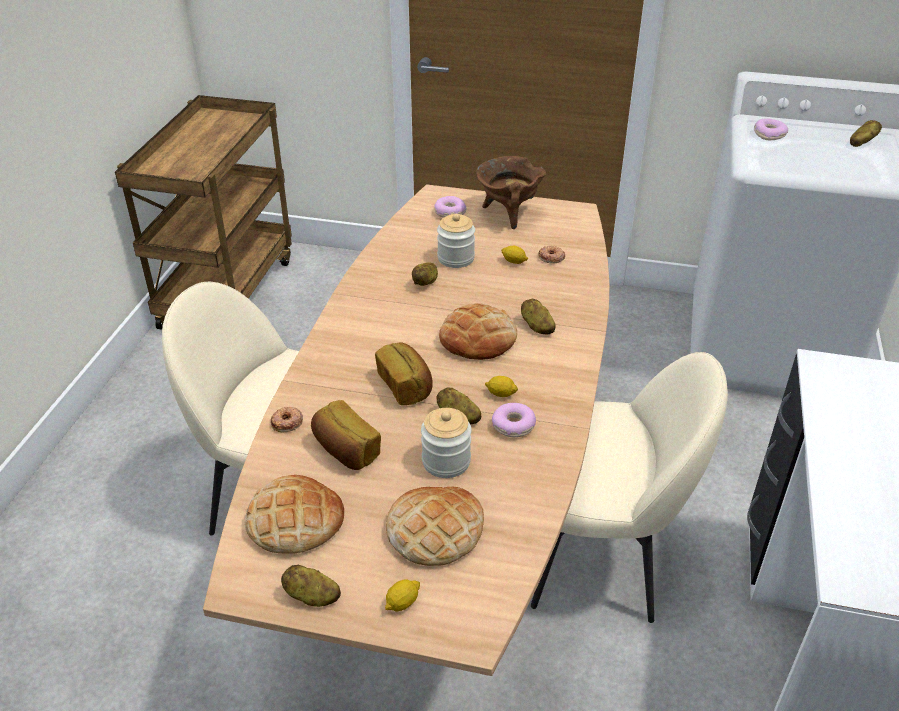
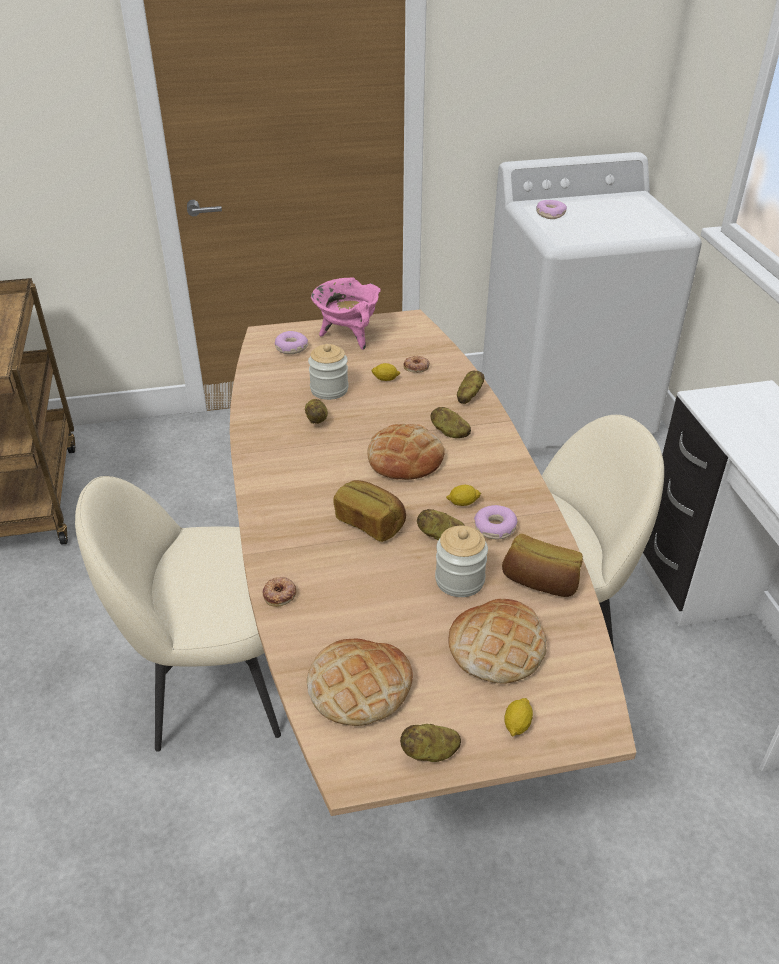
camera: 25 degrees left, 0 degrees up
(345, 450) = (358, 602): bread -> bread (540, 582)
(508, 214) = (348, 336): brown cooking pot -> pink cooking pot
(861, 143) = (625, 207): potato -> potato (468, 396)

